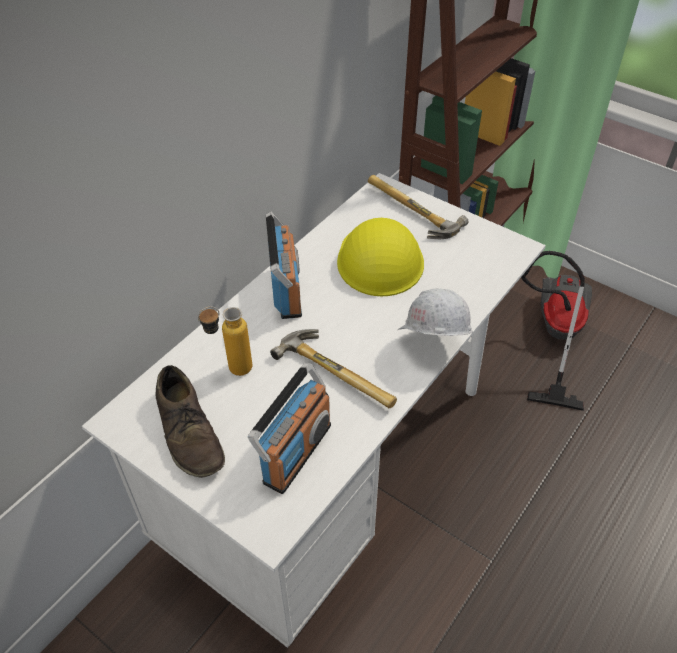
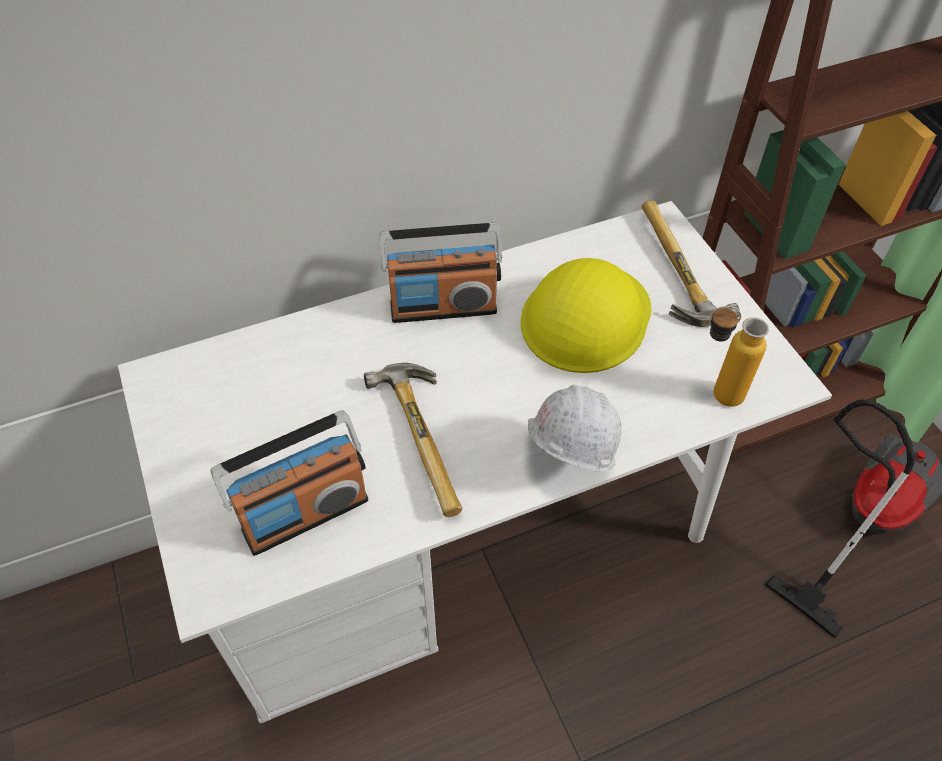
camera: 30 degrees right, 5 degrees up
(189, 432) = (213, 427): brown shoe -> none
(231, 370) = (309, 377): bottle -> bottle (714, 394)
(286, 290) = (443, 307): radio -> radio turned 60 degrees clockwise

